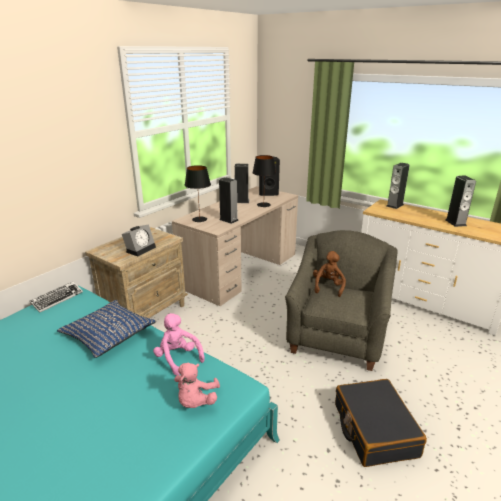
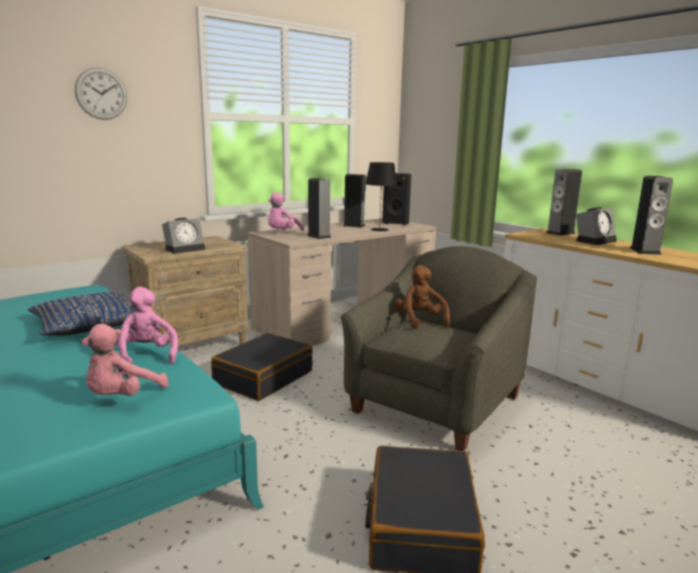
camera: 15 degrees right, 10 degrees down
(56, 134) = (101, 94): none -> wall clock
(57, 299) = (65, 290): keyboard -> none
(199, 219) = (282, 233): black table lamp -> pink plush toy
(215, 334) = (263, 377): none -> black suitcase
(328, 287) = (420, 321): brown plush toy -> brown plush toy turned 45 degrees counterclockwise
(420, 213) = (595, 241): none -> alarm clock

